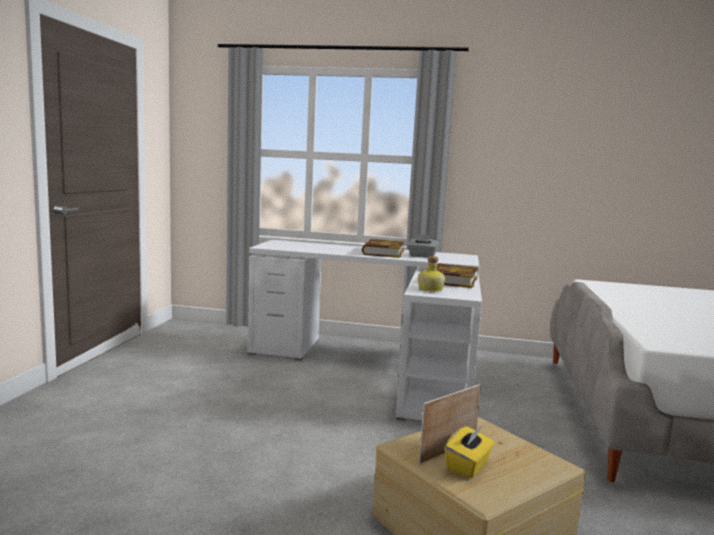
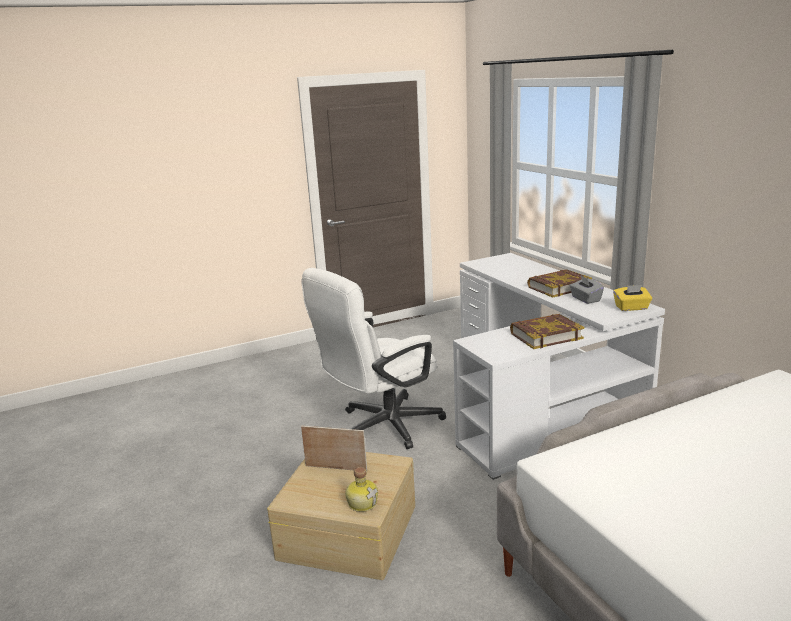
camera: 55 degrees right, 10 degrees up
(303, 434) = (381, 427): none -> white office chair
(429, 289) = (490, 340): bottle -> bottle (362, 503)
(468, 466) = (323, 481): yellow tissue box -> yellow tissue box (631, 308)

